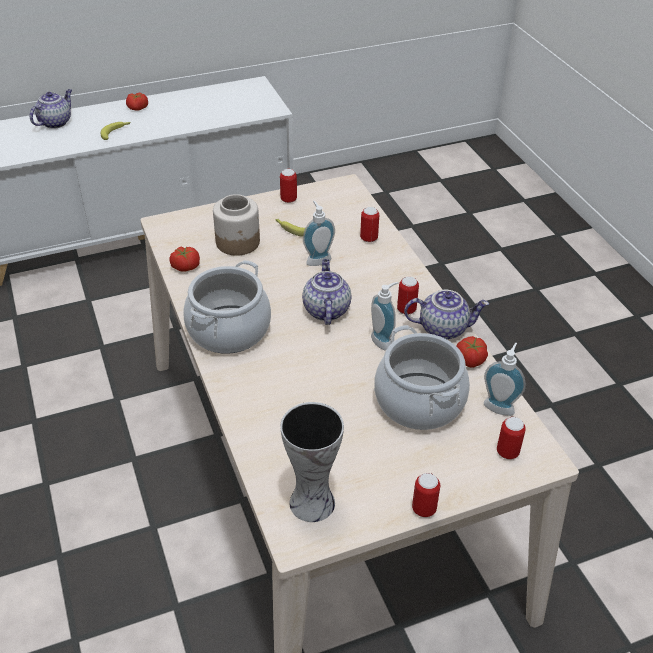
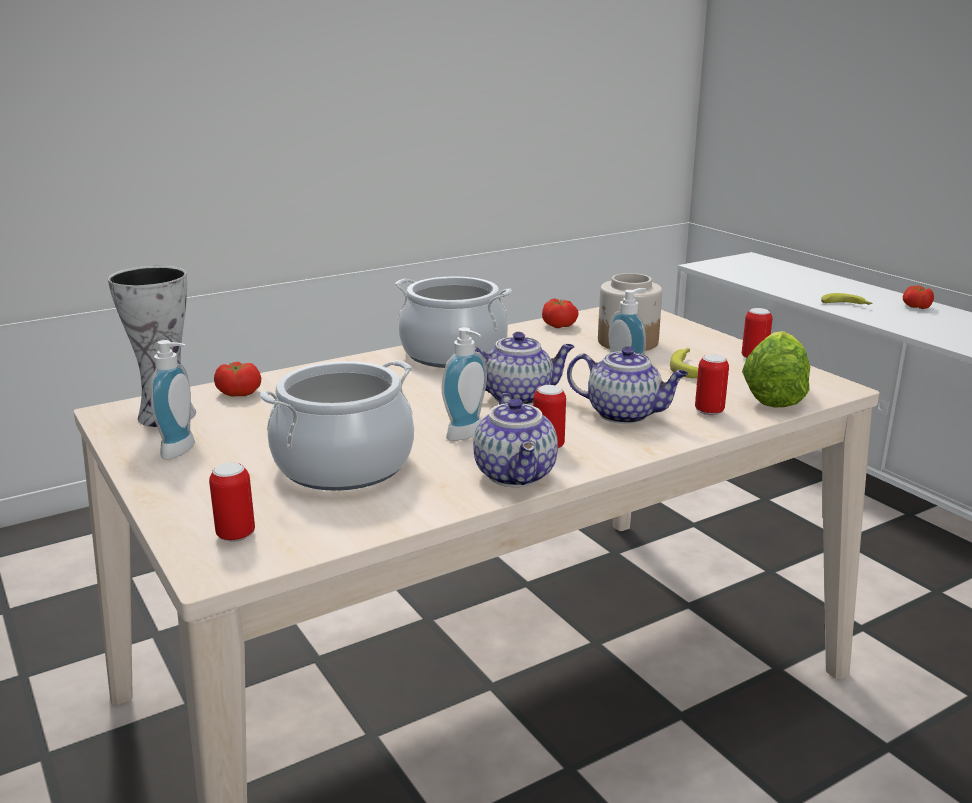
camera: 80 degrees right, 20 degrees down
(55, 122) = (826, 281): teapot -> teapot (625, 414)
(350, 209) = (774, 394): none -> lettuce
(424, 509) = (138, 477): can -> none
(470, 359) = (447, 499): tomato -> tomato (239, 392)
(500, 405) = (342, 527): soap dispenser -> soap dispenser (183, 450)

